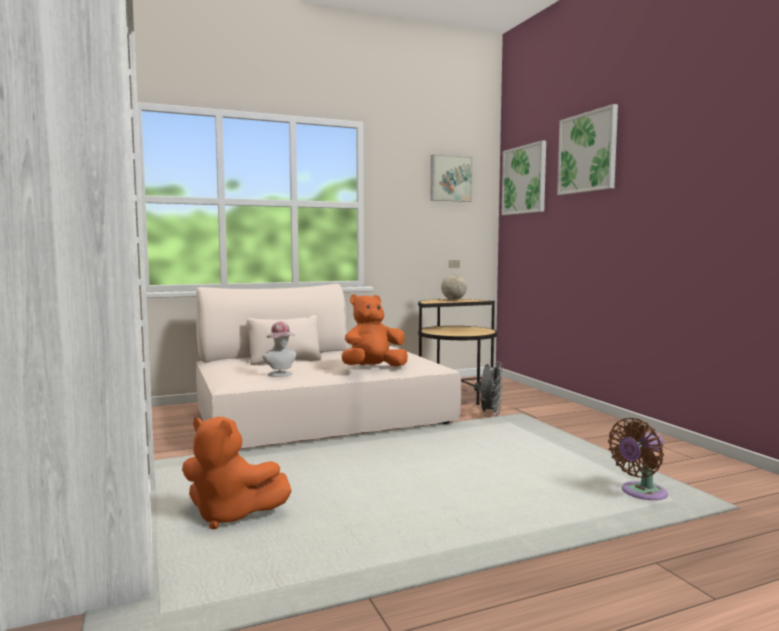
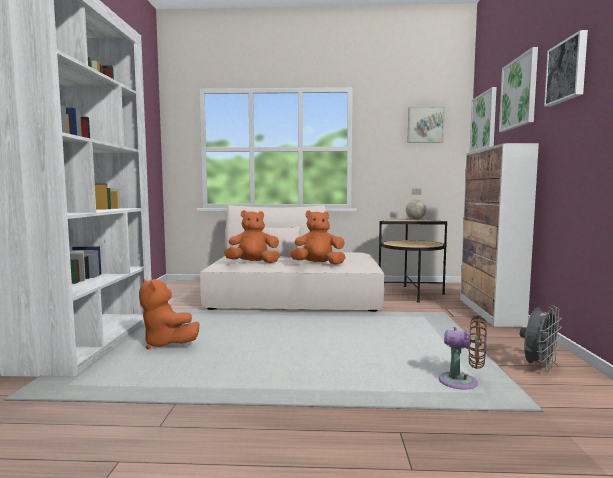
camera: 25 degrees right, 0 degrees up
(281, 374) = (253, 263): hat -> orange plush toy
(490, 414) = (417, 309): grey fan -> grey fan (539, 367)
(564, 407) = (490, 312): none -> cabinet
(640, 494) = (462, 383): brown fan -> brown fan turned 150 degrees counterclockwise
(667, 138) = (567, 71): none -> picture

